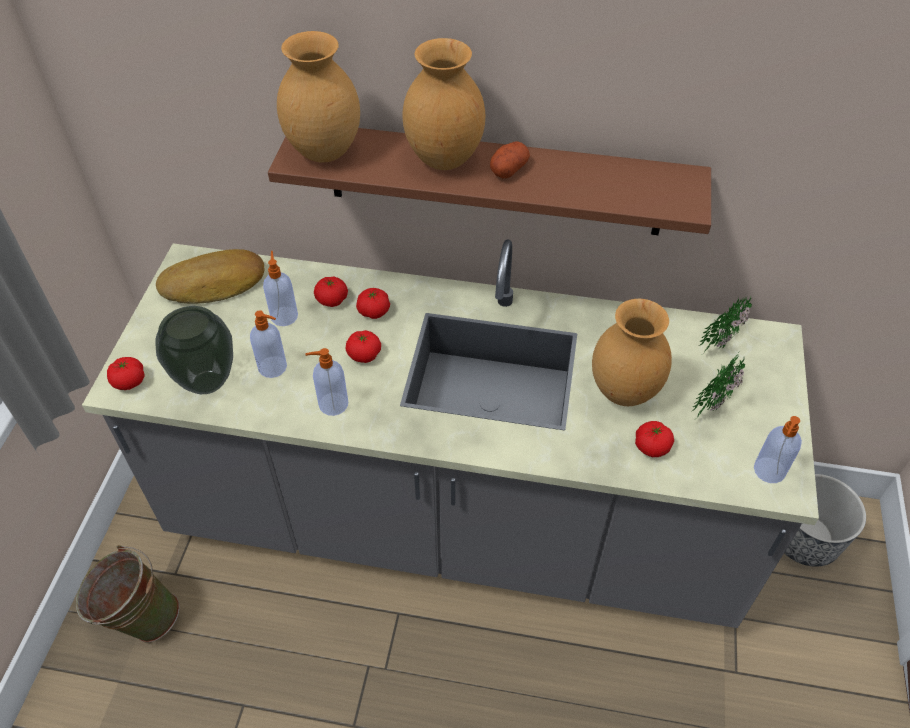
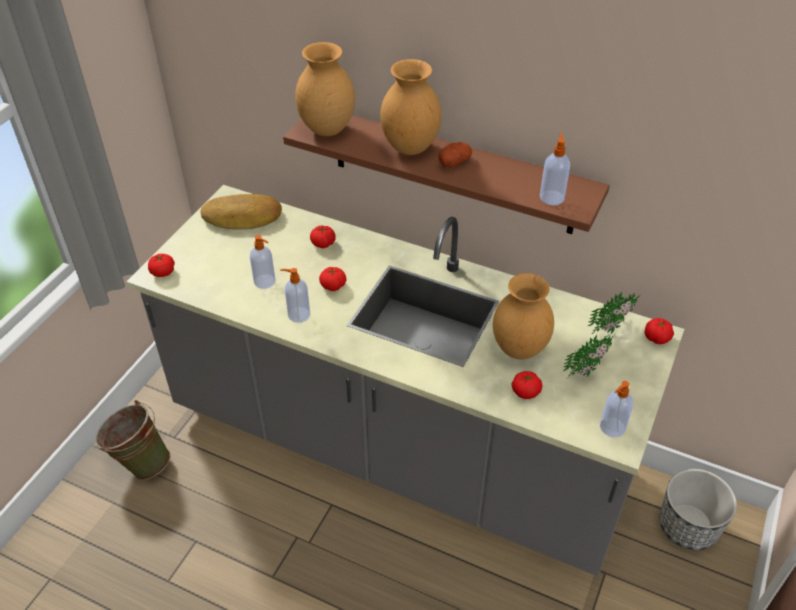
camera: 15 degrees right, 5 degrees down
(206, 382) = (215, 283): vase -> none
(284, 315) = (285, 248): soap dispenser -> soap dispenser (551, 197)
(374, 311) = (351, 257): tomato -> tomato (656, 338)

